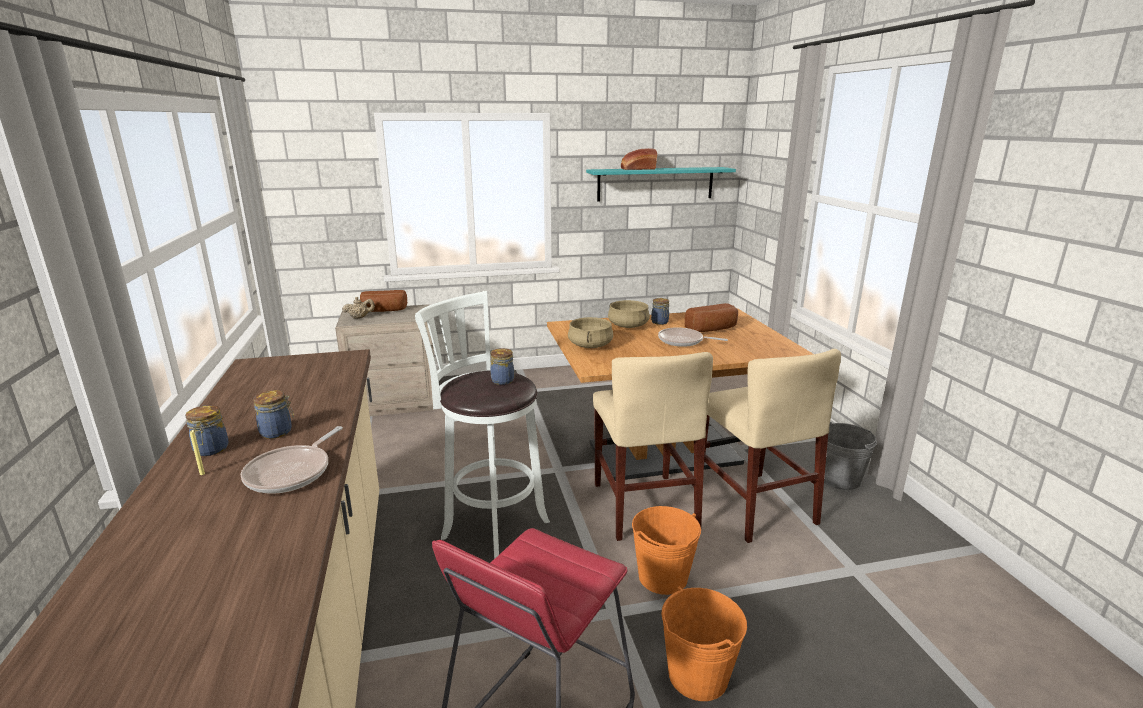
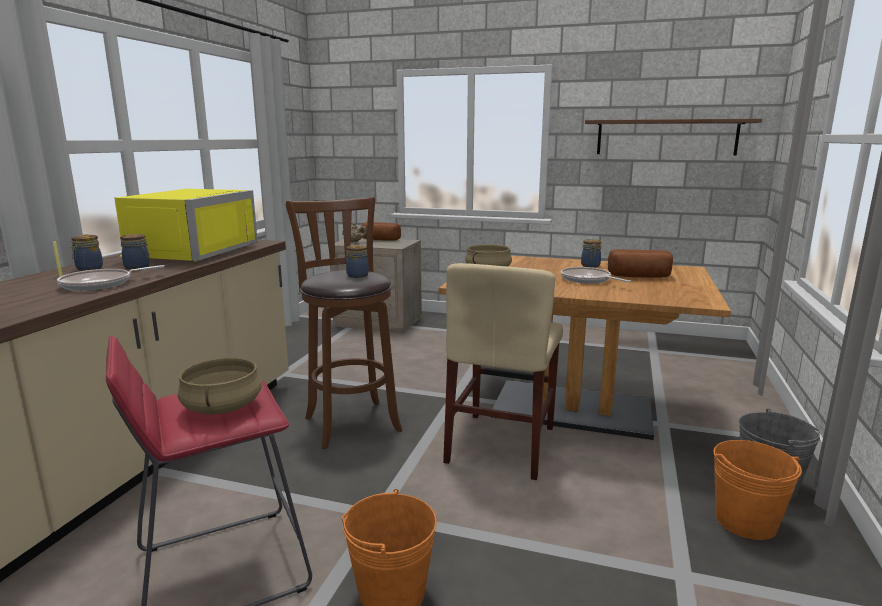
camera: 30 degrees right, 5 degrees down
(287, 391) = (188, 252): none -> yellow microwave
(491, 527) = (351, 421): white stool -> brown stool
(628, 326) = (551, 264): beige cooking pot -> beige cooking pot (221, 407)
(637, 169) = (640, 119): bread -> none
(655, 184) = (666, 137): turquoise shelf -> brown shelf
(663, 577) = (452, 504): orange bucket -> orange bucket (745, 521)
(753, 505) = (622, 477): beige chair -> none

